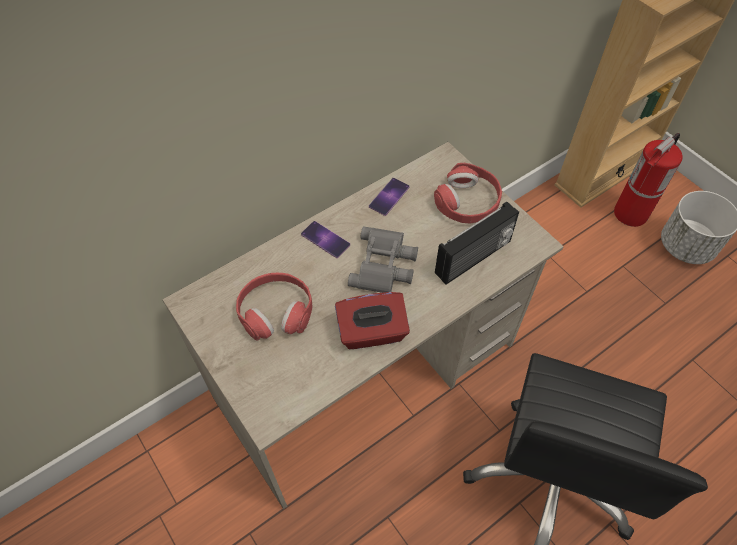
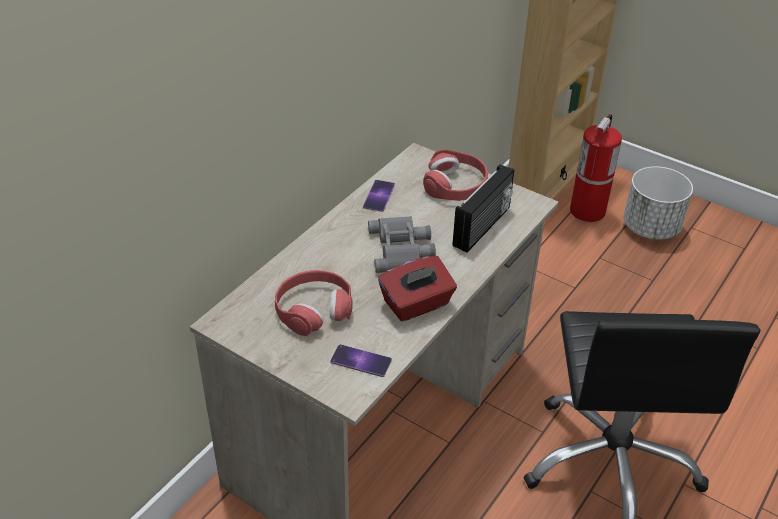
camera: 20 degrees left, 15 degrees down
(325, 239) = (333, 242): phone -> phone (361, 361)

